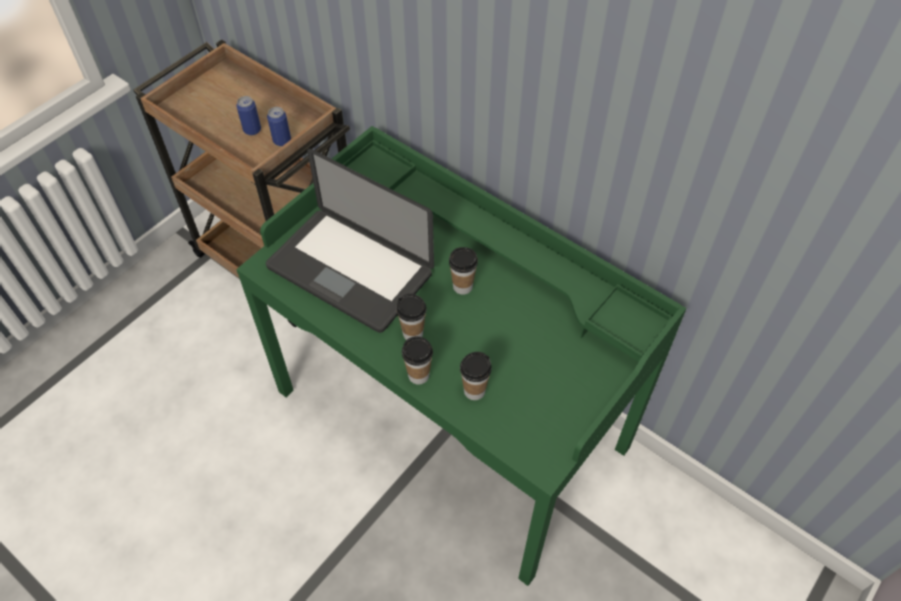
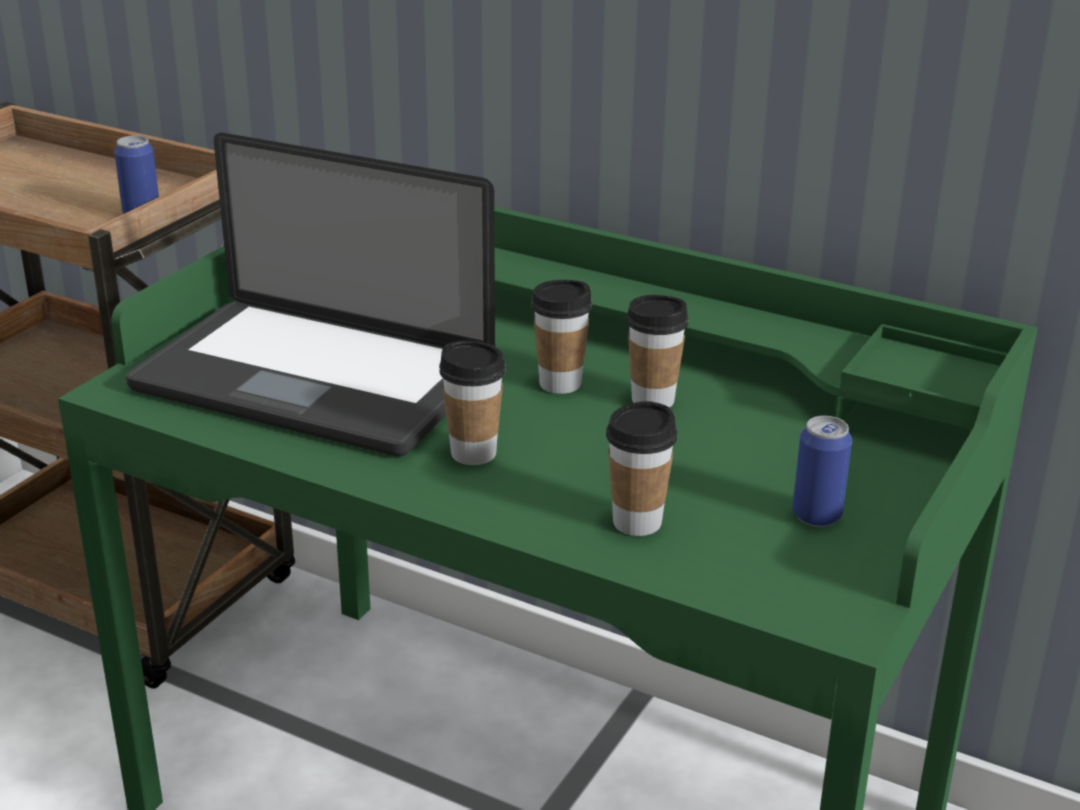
camera: 10 degrees left, 25 degrees down
(252, 130) = (78, 206): can -> can (816, 515)
(418, 375) = (504, 511): cup -> cup (653, 400)

